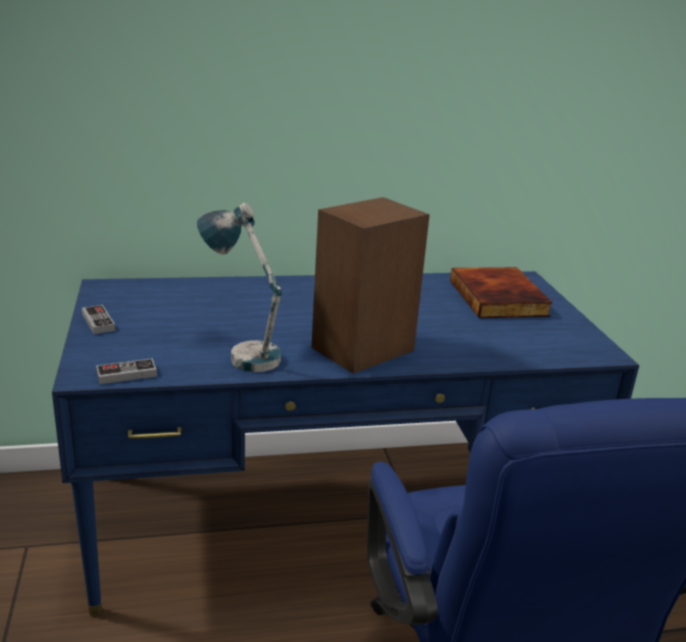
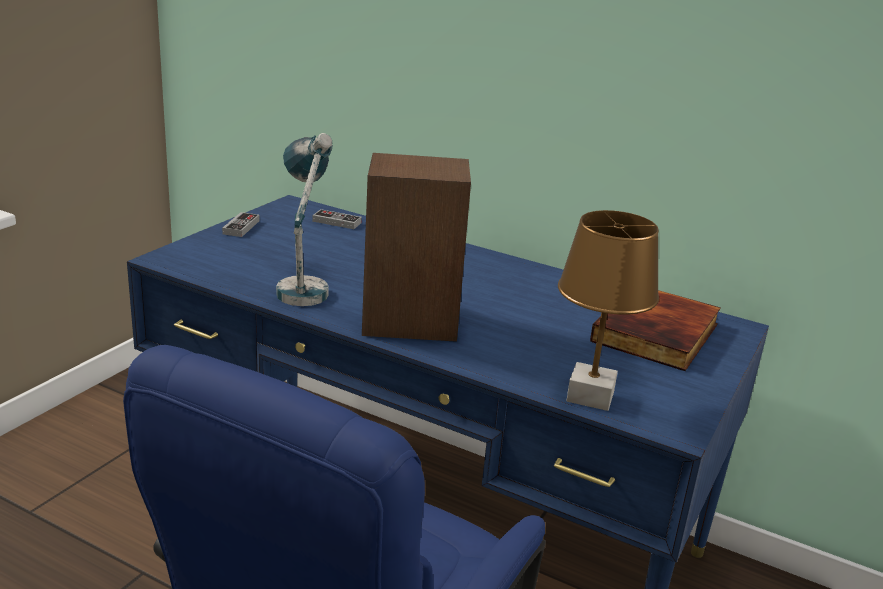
camera: 40 degrees right, 0 degrees up
(126, 374) = (191, 268): game controller -> game controller (336, 222)
(539, 354) = (589, 397): none -> brown table lamp

